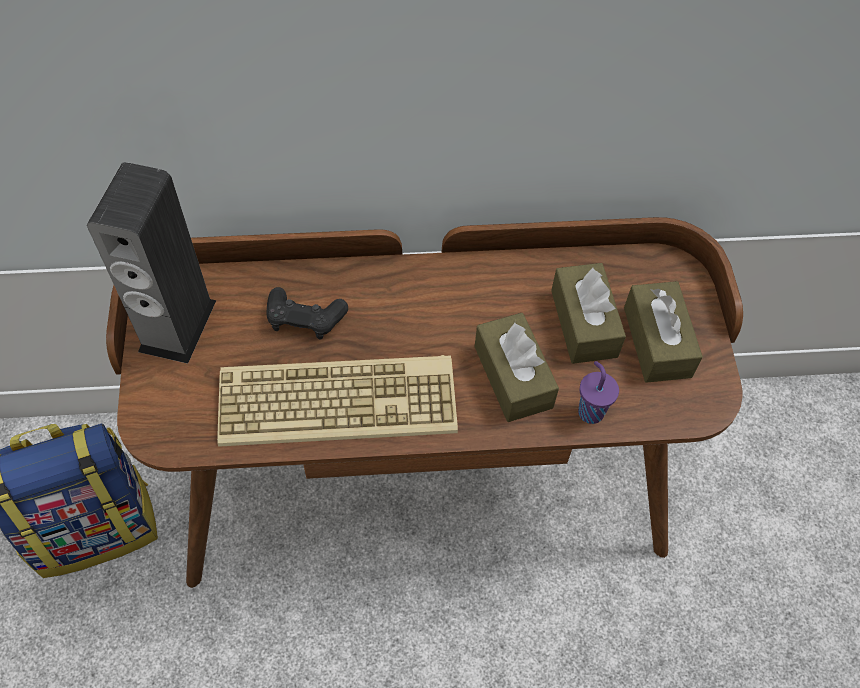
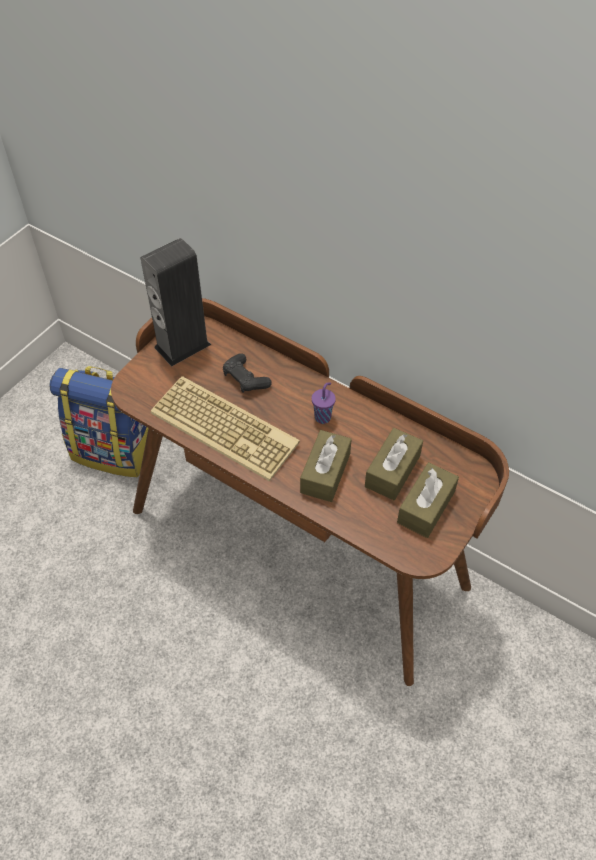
camera: 40 degrees right, 5 degrees down
(590, 411) = (350, 516): purple cup -> purple cup (323, 416)

